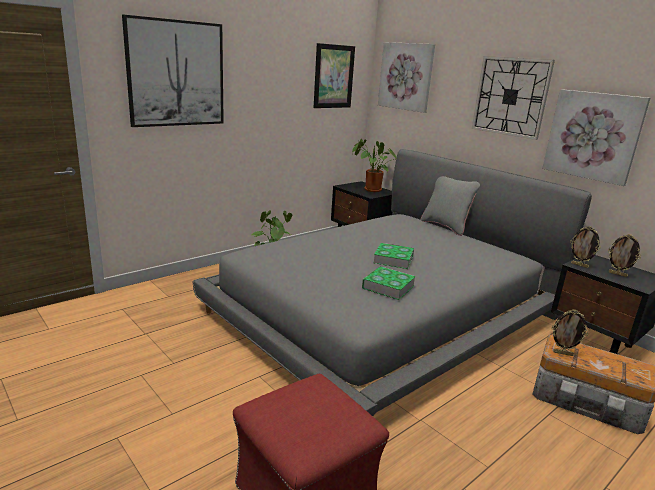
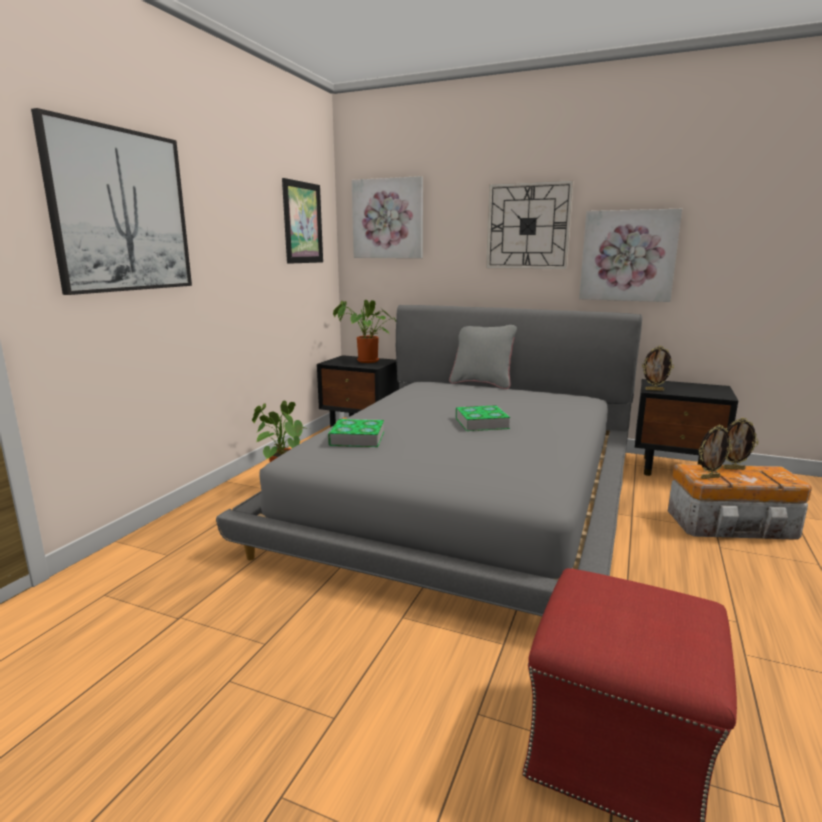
camera: 25 degrees left, 5 degrees down
(388, 287) = (517, 450): book -> book (357, 438)
(617, 274) = (692, 390): picture frame -> picture frame (733, 468)

